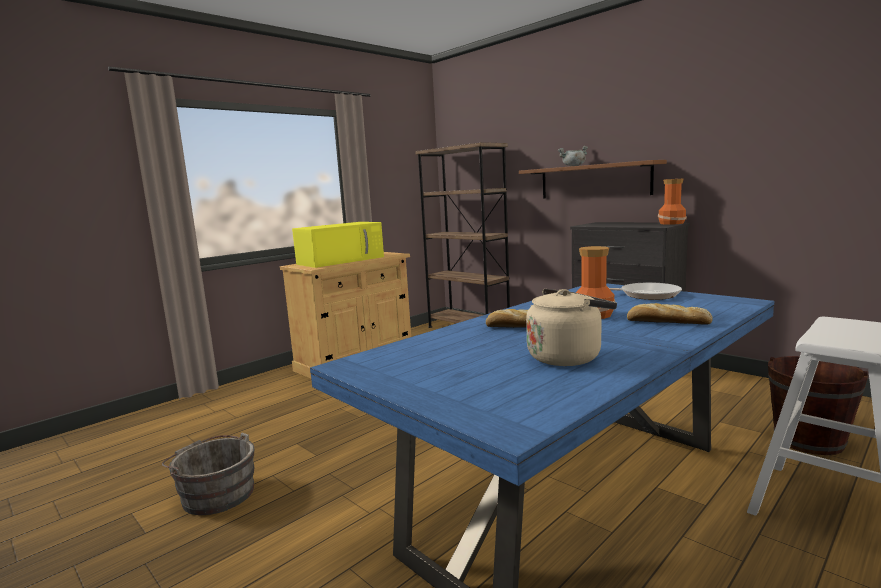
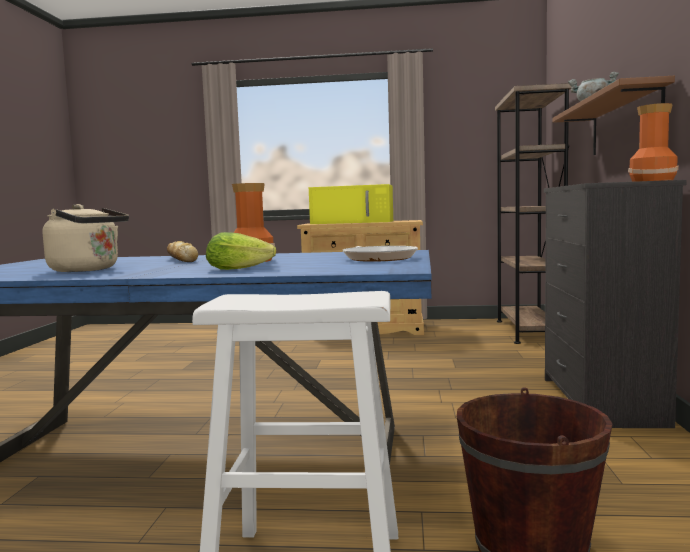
camera: 50 degrees right, 5 degrees down
(216, 493) = (108, 367): grey bucket -> none
(666, 322) = (242, 269): bread -> lettuce

